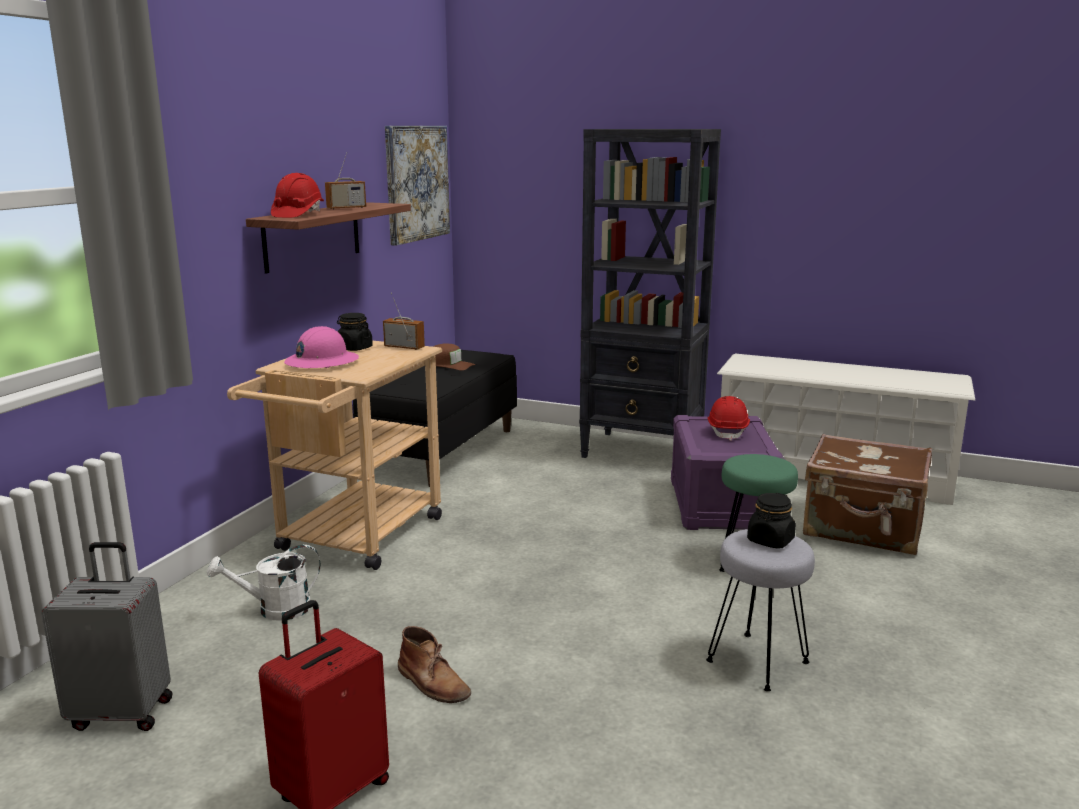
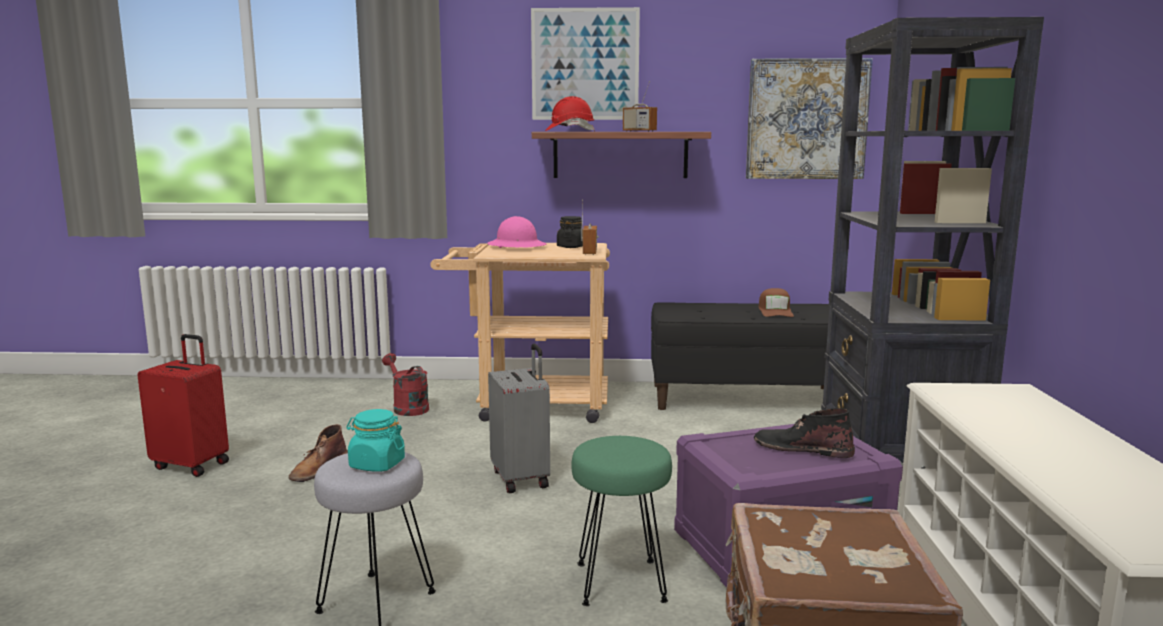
camera: 70 degrees right, 5 degrees down
(123, 712) = (279, 403): grey suitcase -> grey suitcase (522, 478)
(275, 610) = (407, 408): white watering can -> red watering can
(277, 131) = (585, 64): none -> picture
(728, 431) = (802, 448): red hard hat -> black boot
(770, 541) = (376, 464): black jar -> turquoise jar

